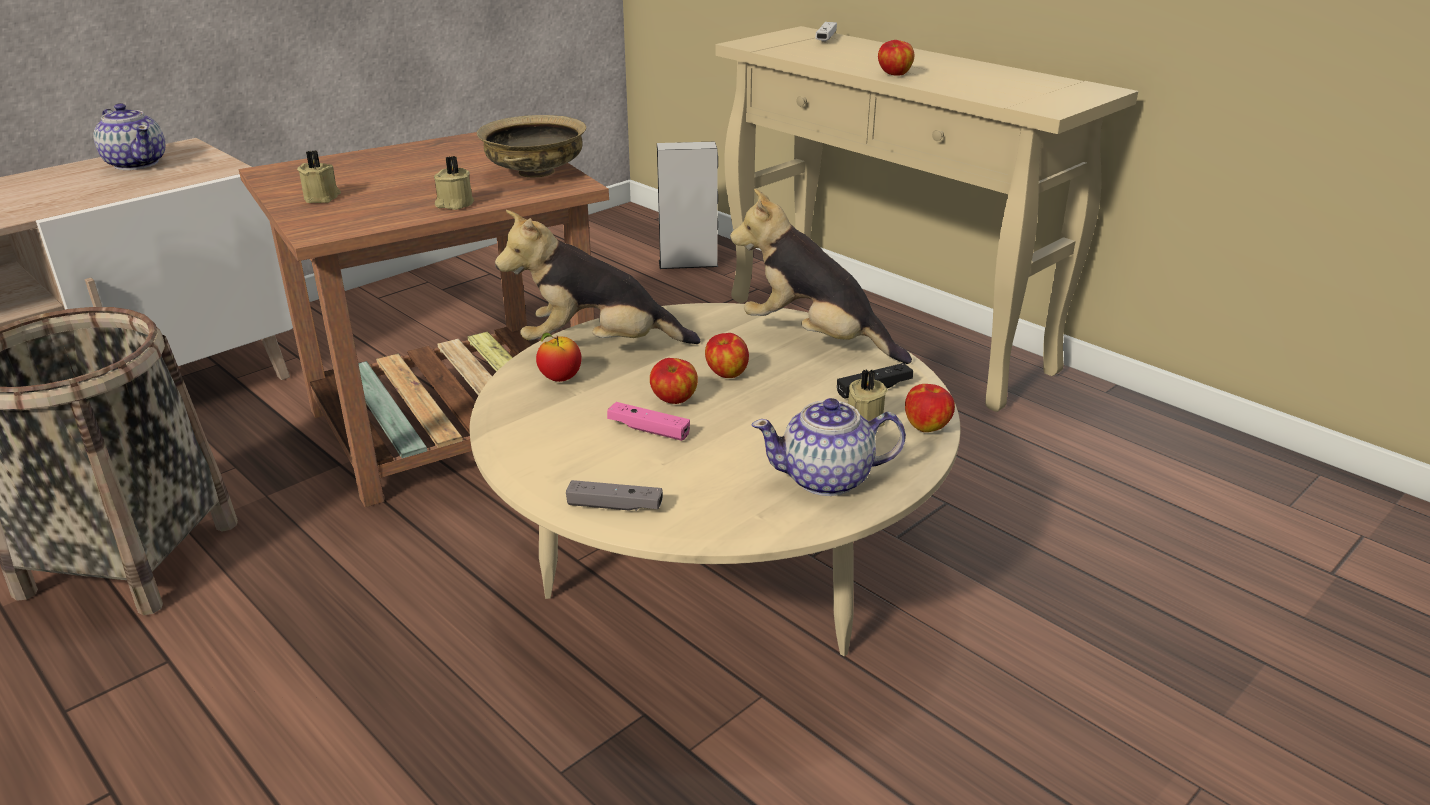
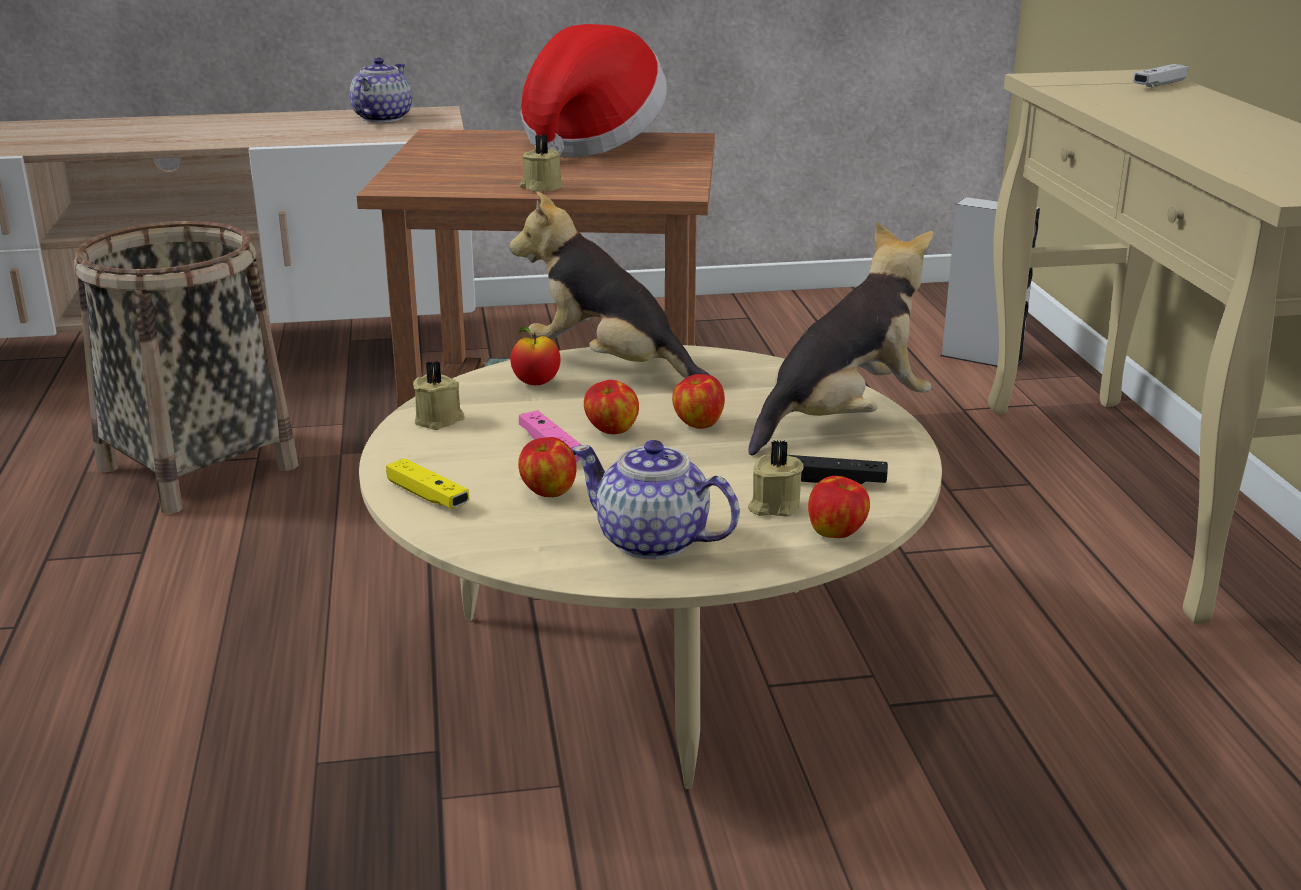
camera: 35 degrees right, 5 degrees down
(136, 163) = (381, 118): teapot -> teapot turned 150 degrees counterclockwise
(322, 197) = (444, 162): beige candle -> beige candle (440, 420)
(426, 155) = (590, 144): none -> hat
(535, 172) = (661, 175): beige bowl -> none
(615, 506) = (428, 496): grey game controller -> yellow game controller
(815, 339) = (843, 420): plush toy -> plush toy turned 75 degrees clockwise
(894, 74) = (1162, 130): apple -> apple (548, 492)

